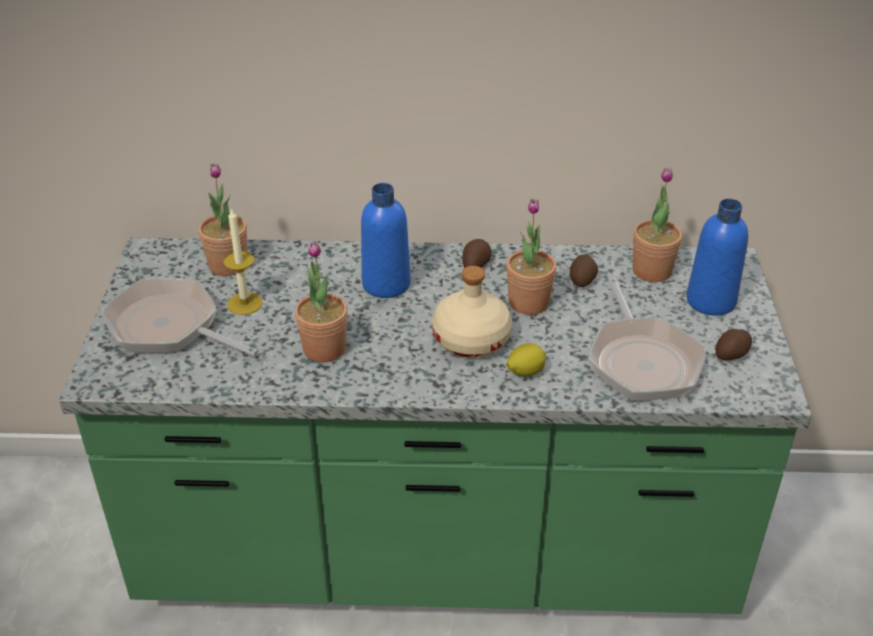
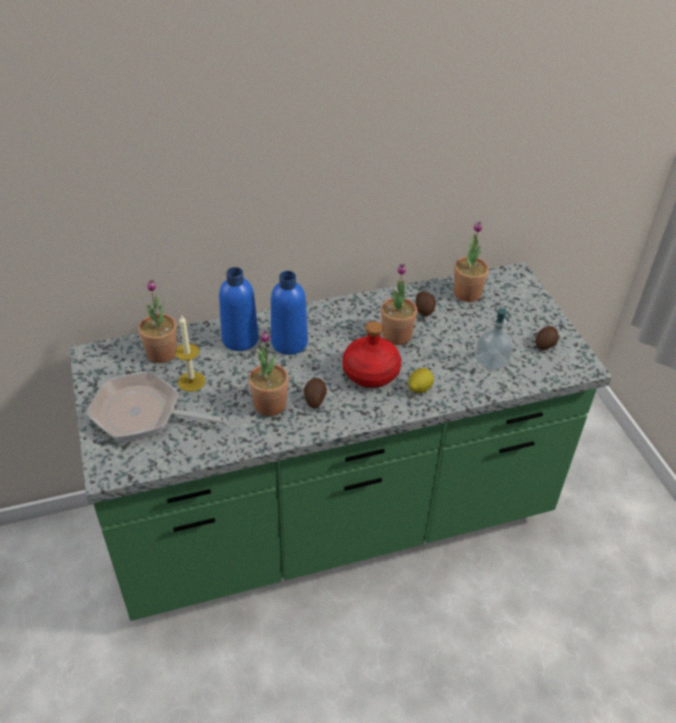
camera: 20 degrees left, 5 degrees up
(472, 339) = (371, 372): beige bottle -> red bottle
(475, 264) = (345, 313): potato -> potato (314, 398)
(642, 360) = (491, 362): frying pan -> soap dispenser
(711, 301) = (515, 307): blue bottle -> blue bottle (240, 339)

